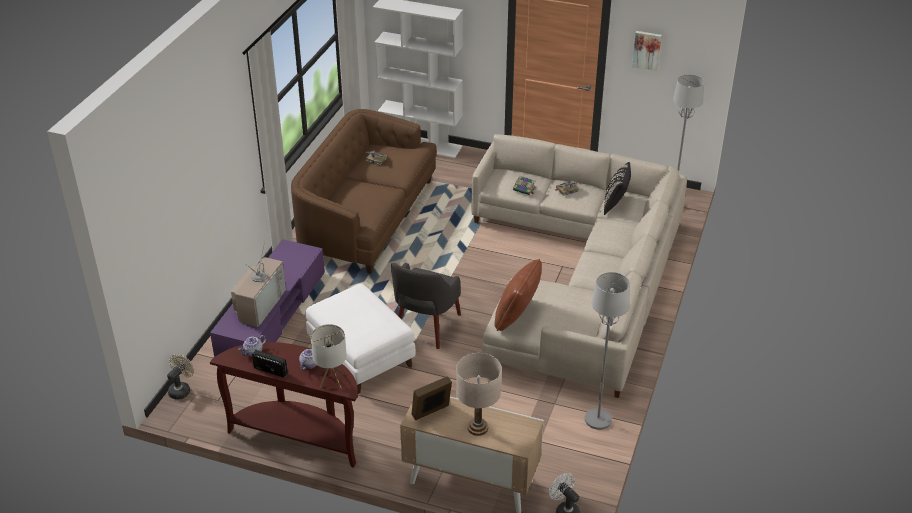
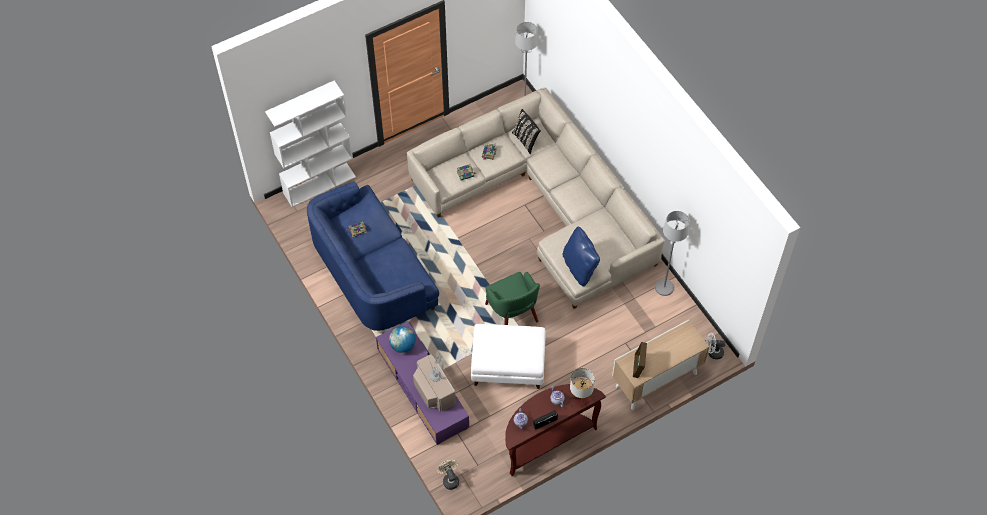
camera: 50 degrees left, 20 degrees up
(290, 259) = (403, 345): none -> globe
(366, 218) = (372, 272): brown sofa -> blue sofa
(426, 326) = (512, 313): grey armchair -> green armchair
(478, 428) = (669, 353): beige table lamp -> none
(517, 317) = (579, 268): brown pillow -> blue pillow
(647, 50) = (475, 22): picture -> none

